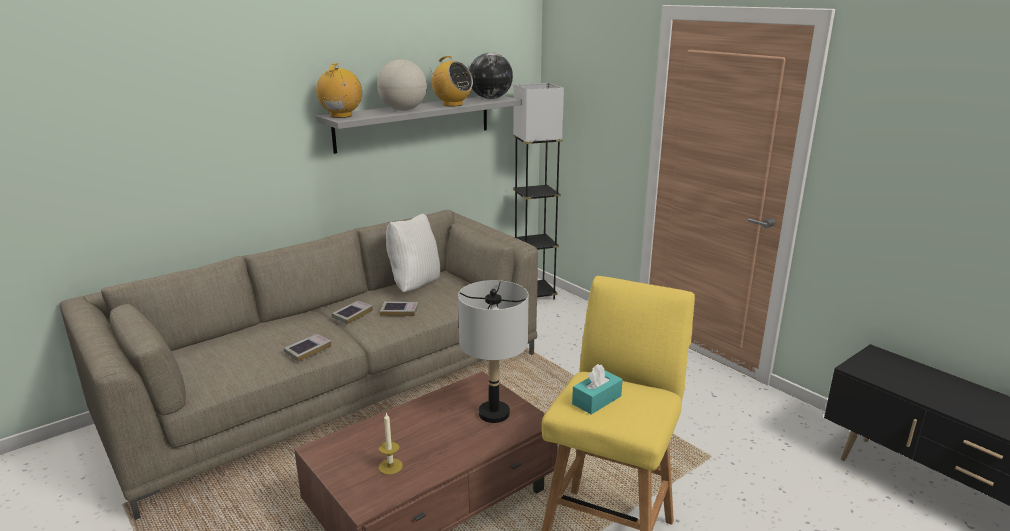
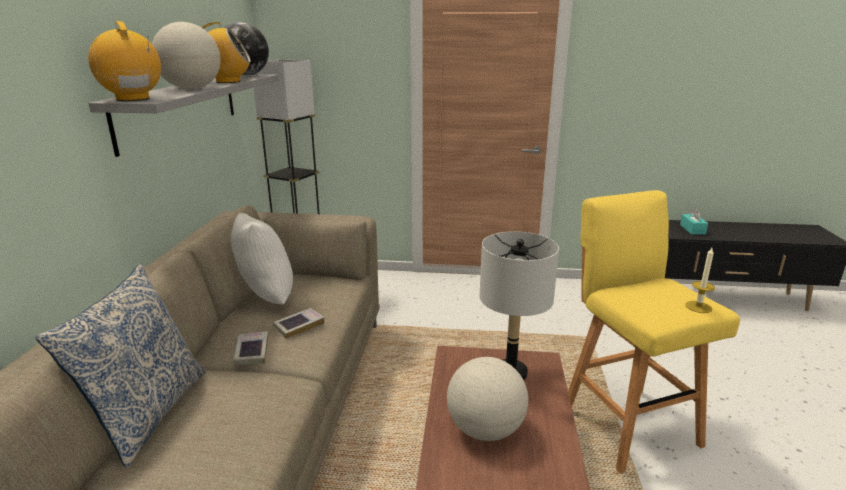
camera: 45 degrees left, 0 degrees up
(266, 322) = (147, 413): none -> pillow
(308, 350) = (271, 412): book -> none
(390, 466) = (525, 471): candle -> candle (698, 307)
(412, 433) = (485, 430): none -> globe
(596, 400) = (658, 303): turquoise tissue box -> turquoise tissue box (692, 229)

